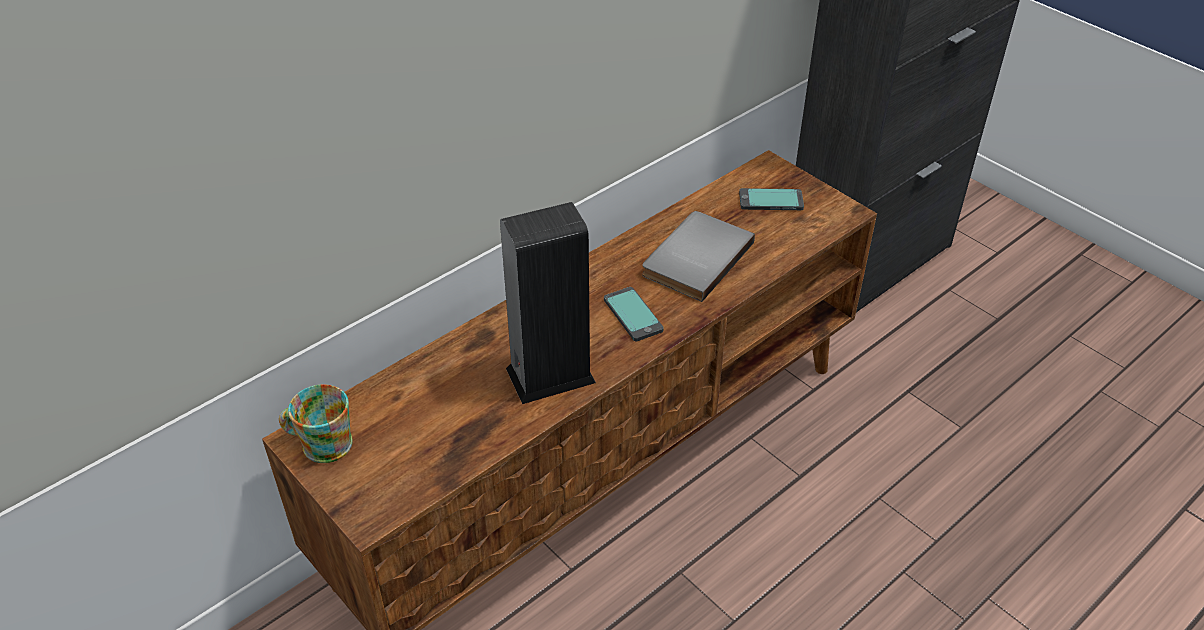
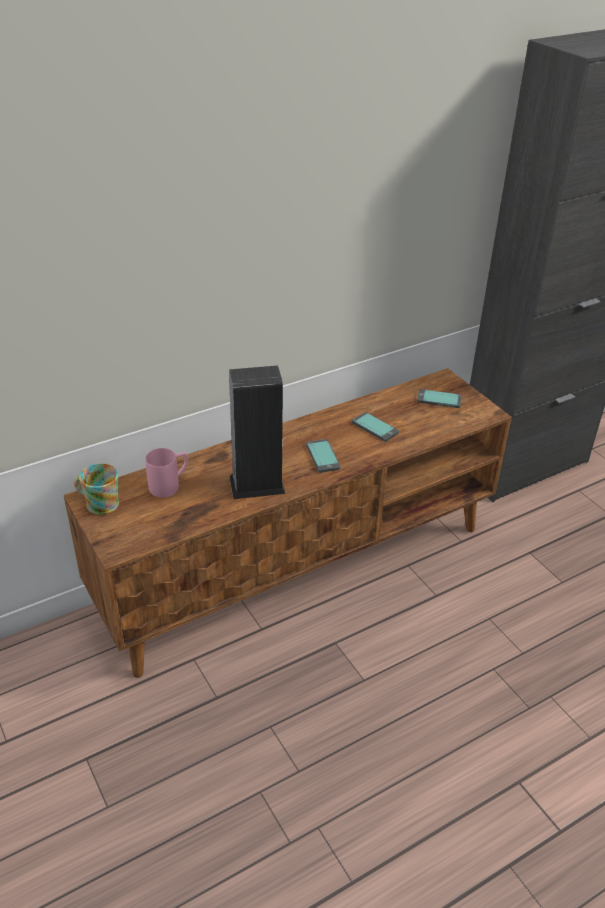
camera: 10 degrees right, 5 degrees down
(421, 396) = (170, 485): none -> pink mug
(694, 257) = (375, 427): grey book -> phone

